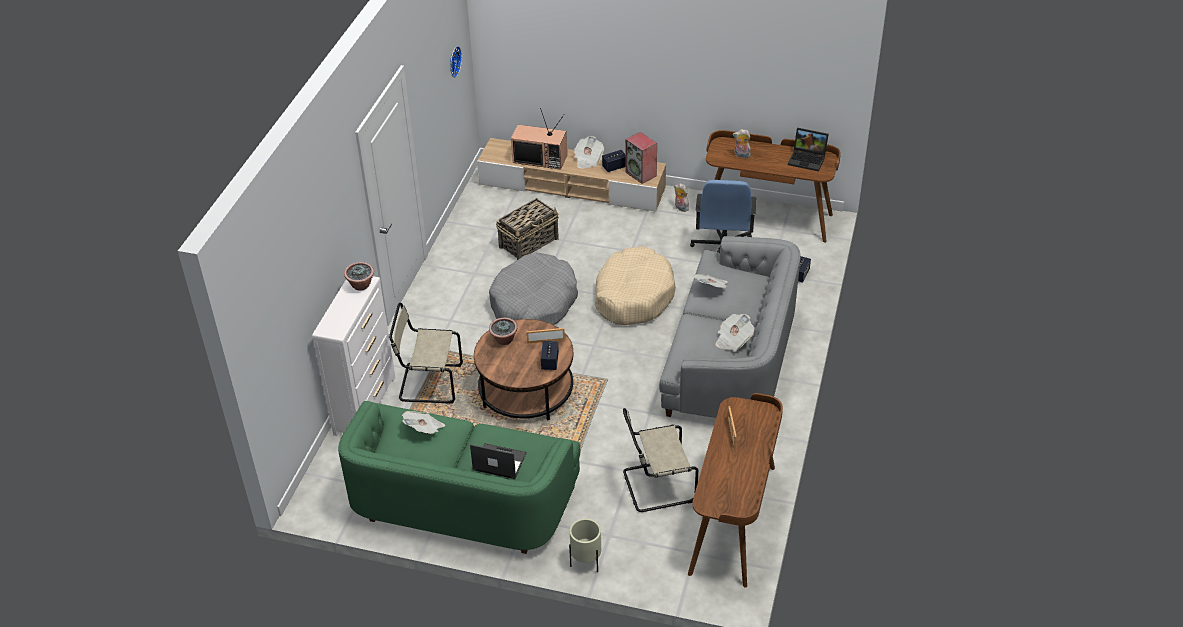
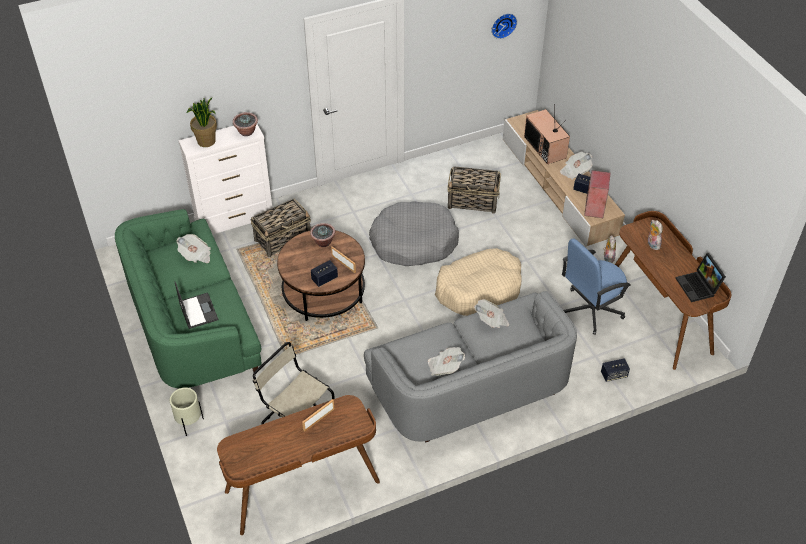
camera: 50 degrees right, 5 degrees up
(340, 317) = (206, 141): none -> potted plant
(428, 383) = (283, 238): beige chair -> basket

